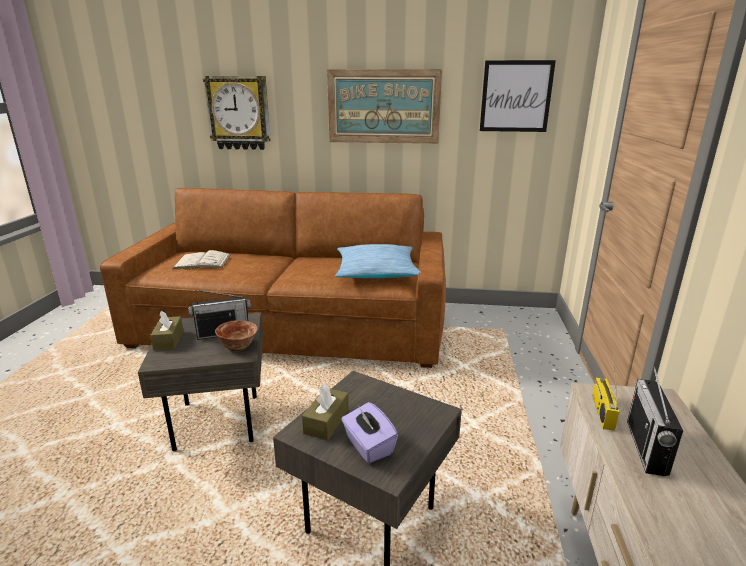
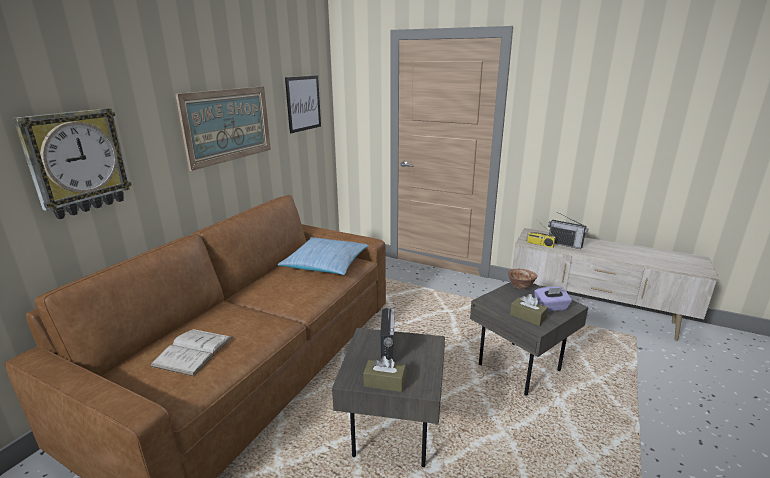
camera: 70 degrees left, 0 degrees up
(238, 347) = (418, 343): bowl -> bowl (520, 286)

